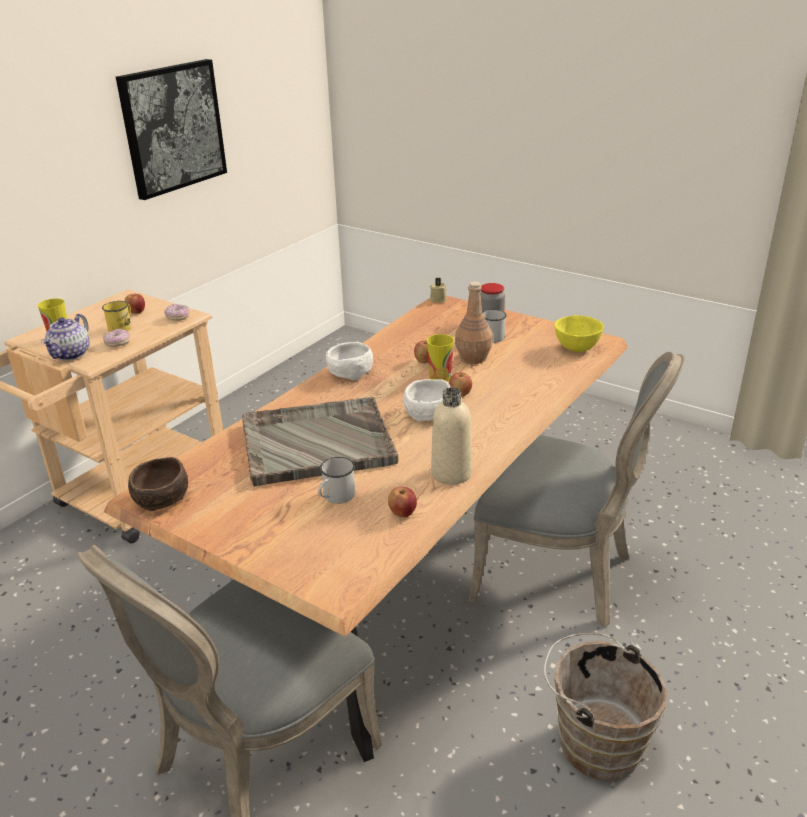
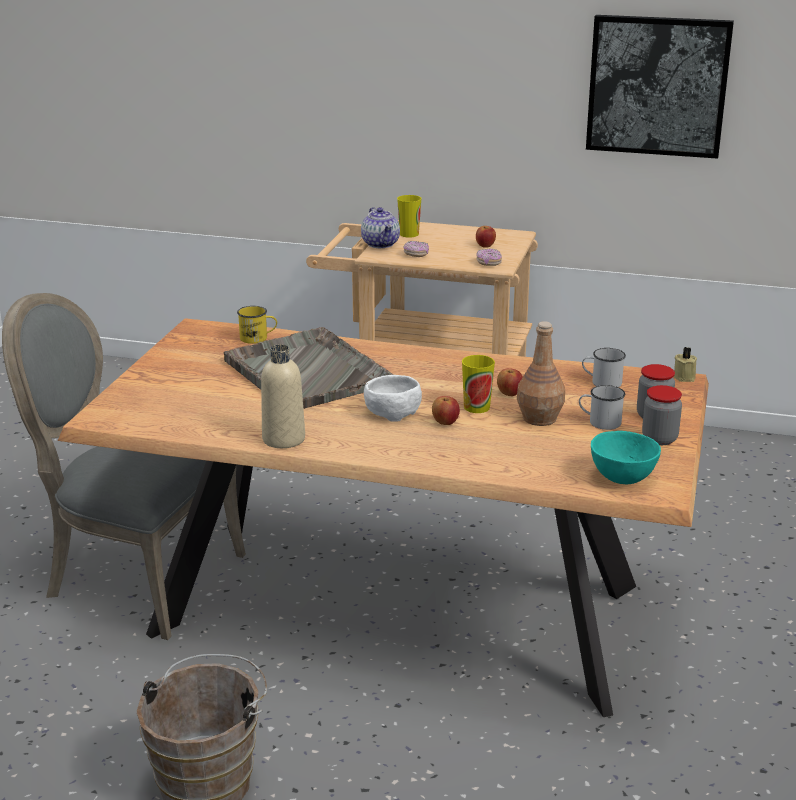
camera: 70 degrees right, 5 degrees down
(71, 354) = (381, 244): teapot -> teapot turned 105 degrees counterclockwise
(122, 327) = (450, 248): yellow mug -> yellow mug (258, 338)
(160, 499) = (193, 333): brown bowl -> none
(336, 497) = (222, 395): white mug -> white mug (601, 382)
(349, 373) = (452, 362): white bowl -> none
(402, 513) = (208, 427): apple -> none
(525, 326) = (659, 439): none -> jar
(559, 574) = (466, 721): grey chair -> none
(576, 348) = (621, 478): yellow bowl -> turquoise bowl

